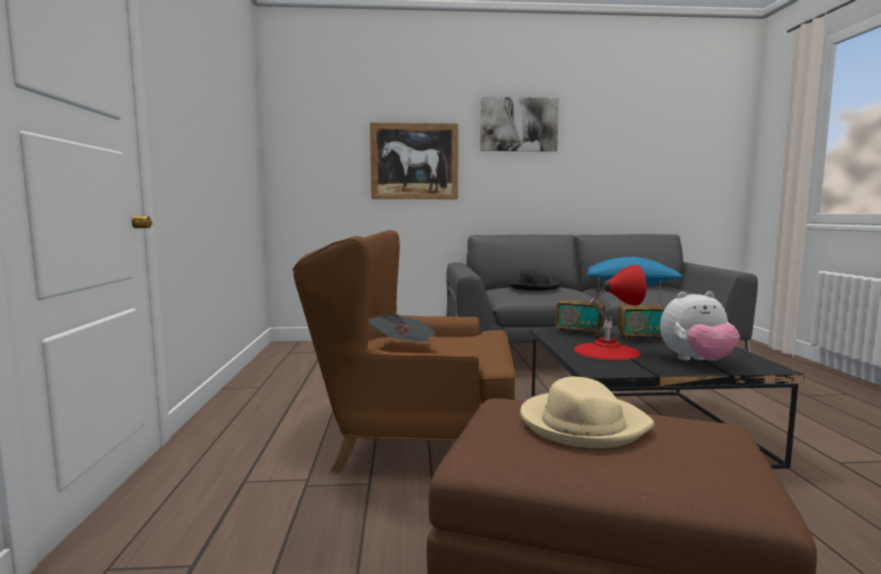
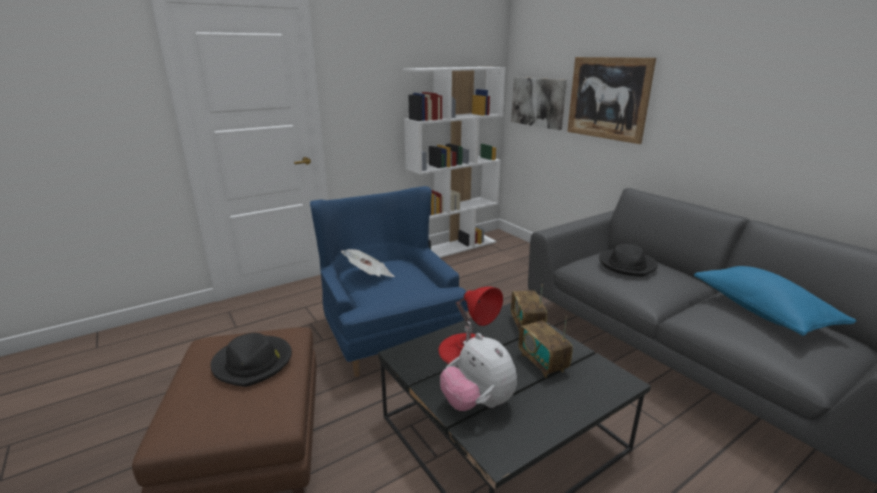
camera: 60 degrees right, 15 degrees up
(268, 366) = (453, 247): none -> white bookcase
(413, 438) = (388, 333): brown armchair -> blue armchair
(518, 124) = (729, 59): picture -> picture (538, 102)
(582, 424) = (253, 363): beige hat -> black hat

